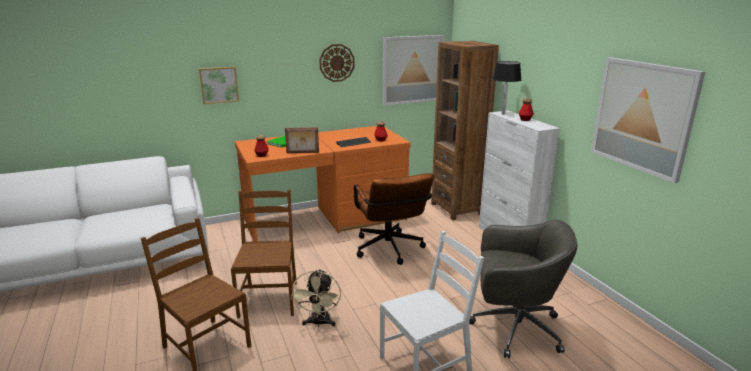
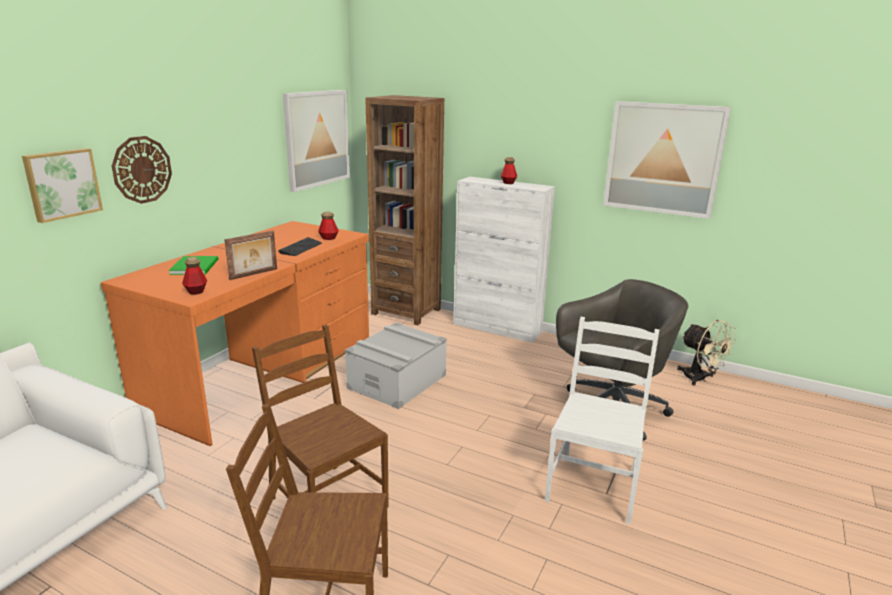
camera: 40 degrees left, 0 degrees up
(319, 323) = (431, 499): beige fan -> beige fan (700, 379)
(336, 63) = (232, 134): wall clock -> wall clock (142, 169)
(390, 251) = (397, 381): brown office chair -> grey storage box
(503, 114) = (475, 180): black table lamp -> none

